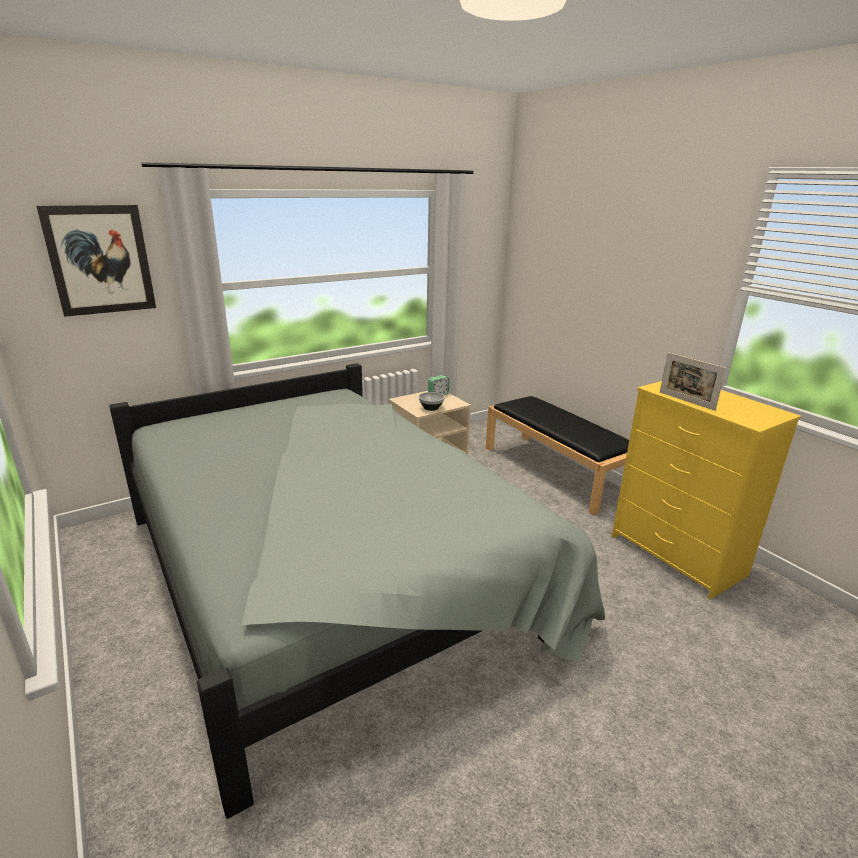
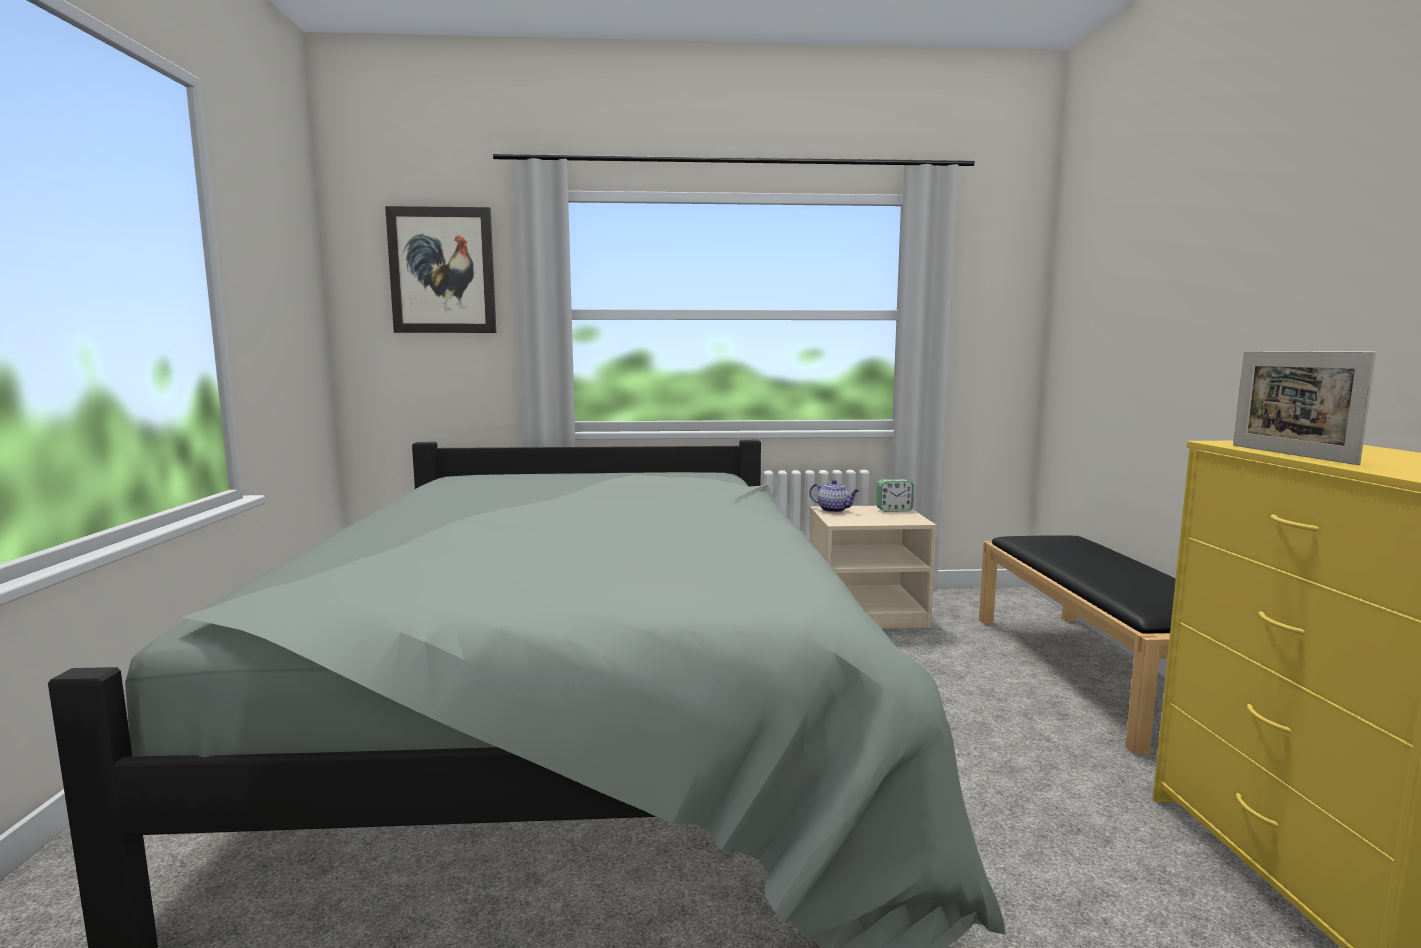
camera: 30 degrees right, 15 degrees down
(406, 400) = (834, 510): none -> teapot
(430, 408) = (862, 520): bowl -> none

